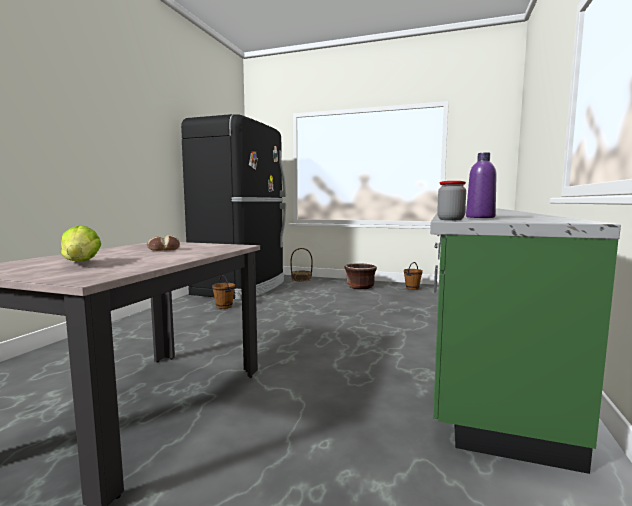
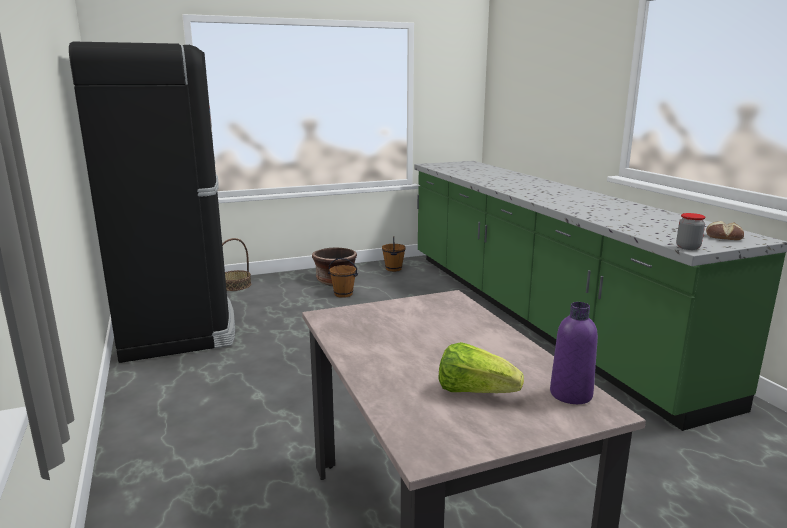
camera: 40 degrees left, 10 degrees up
(163, 249) = (410, 331): bread -> bread (723, 237)
(224, 307) = (224, 366): brown bucket -> brown bucket (343, 294)
(480, 217) = (662, 230): purple bottle -> purple bottle (571, 394)

